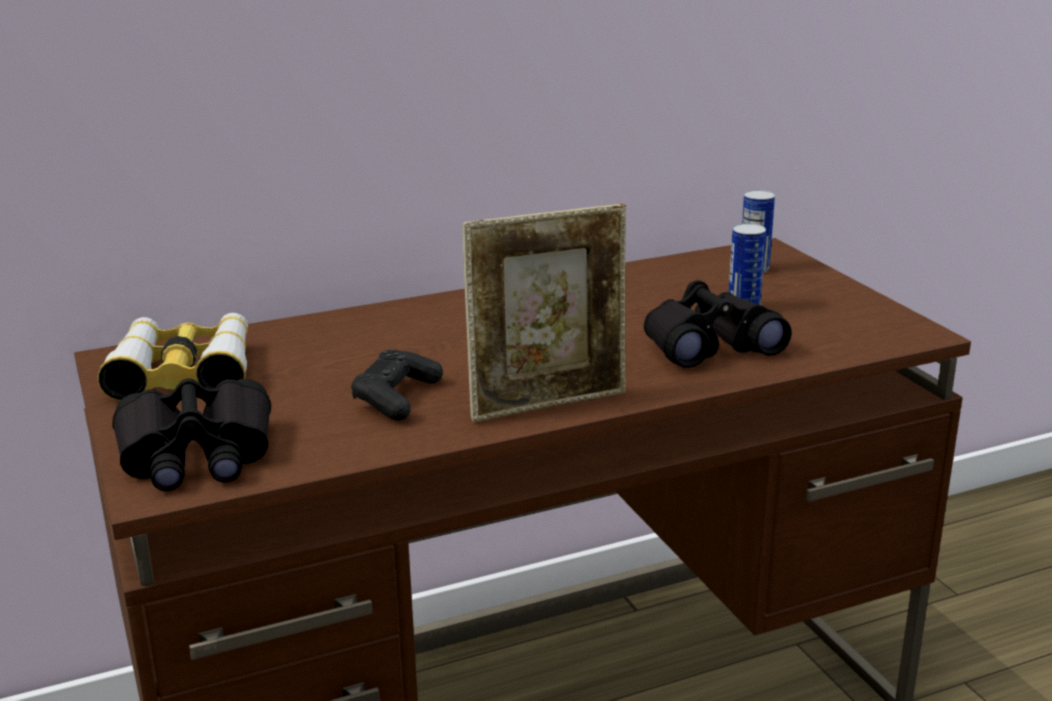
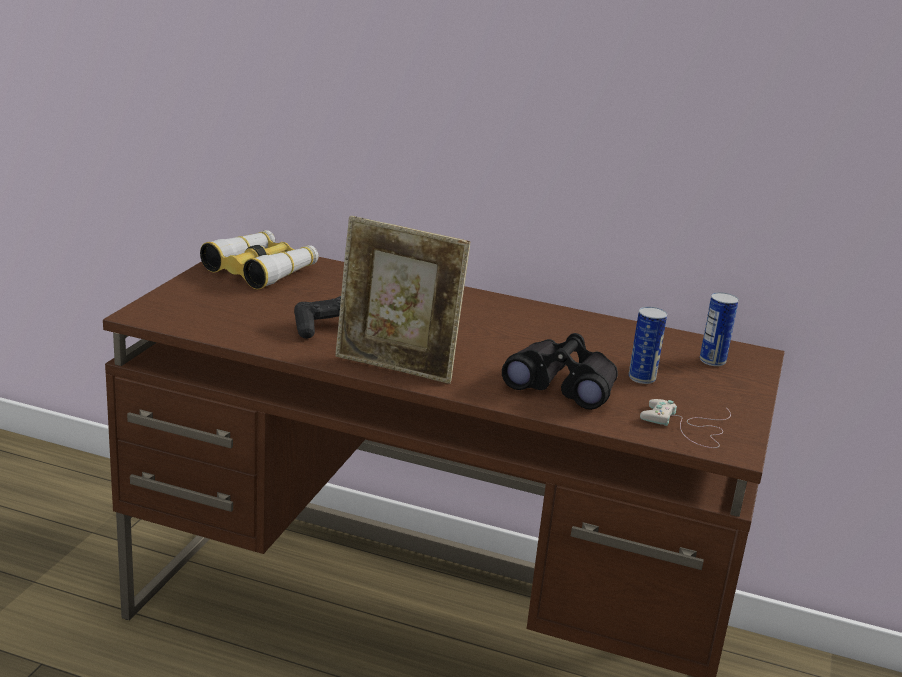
camera: 40 degrees right, 0 degrees up
(196, 455) = (188, 308): black binoculars -> none
(861, 332) = (689, 428): none -> white game controller

